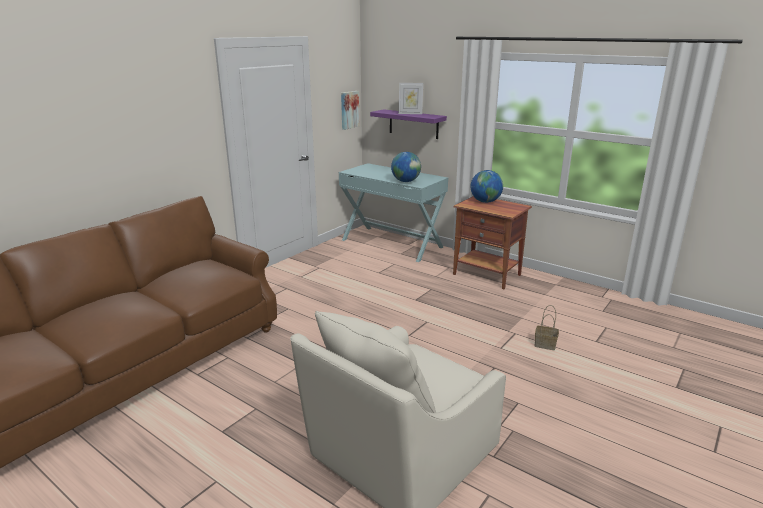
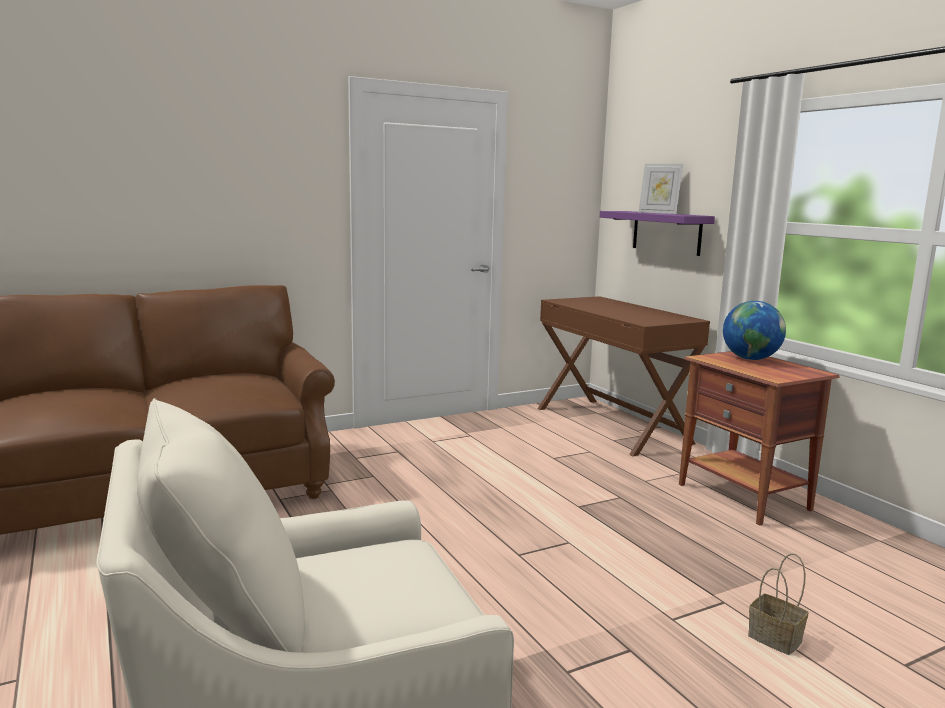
camera: 25 degrees right, 10 degrees down
(349, 110) = (575, 210): picture -> none
(392, 243) = (612, 425): turquoise desk -> brown desk
(405, 181) = (629, 317): globe -> none

